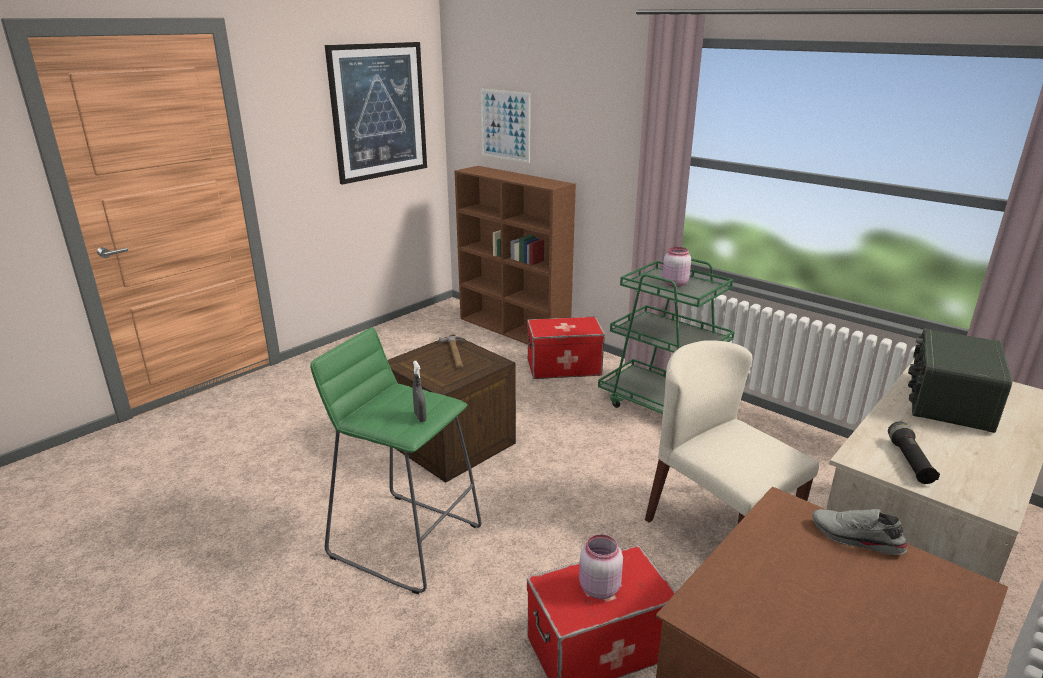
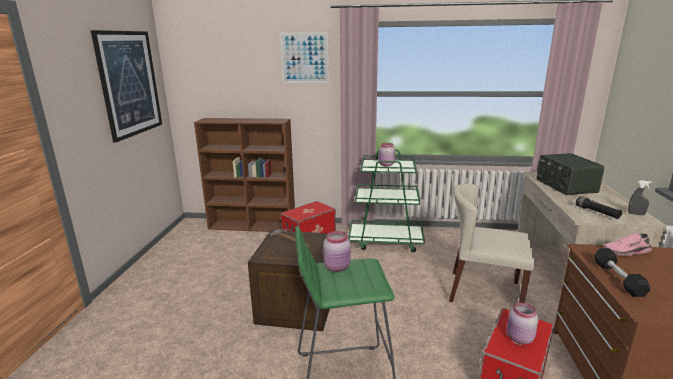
camera: 35 degrees left, 5 degrees down
(404, 395) = (338, 267): none -> pink jar
(420, 417) = (370, 276): grey spray bottle -> grey spray bottle (636, 214)
(505, 125) = (224, 87): picture -> picture (305, 58)
(748, 561) = (618, 278): none -> black dumbbell
(856, 539) = (627, 252): grey shoe -> pink shoe

